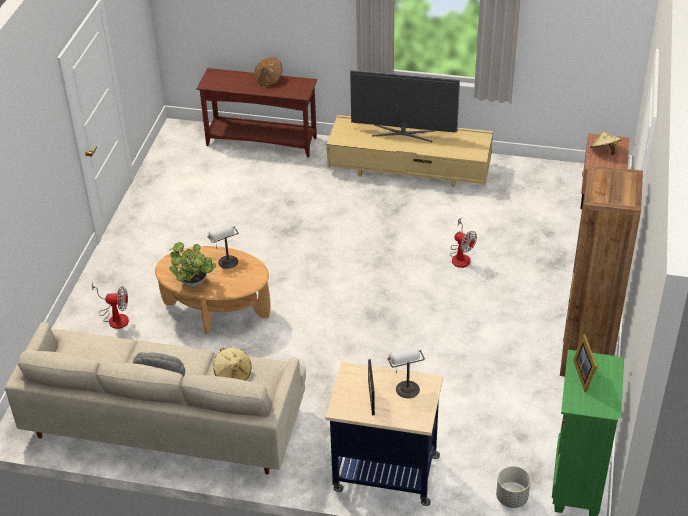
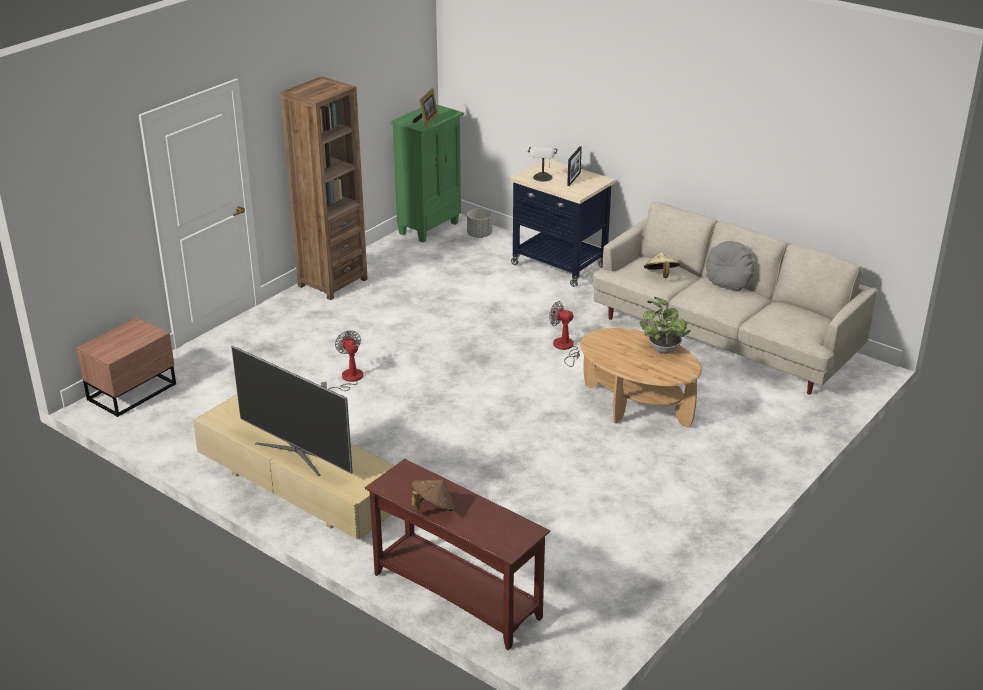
camera: 155 degrees left, 10 degrees down
(115, 317) = (750, 431): fan -> fan (565, 348)
(225, 259) = (619, 359): table lamp -> none
(604, 151) = (123, 342): beige hat -> none

